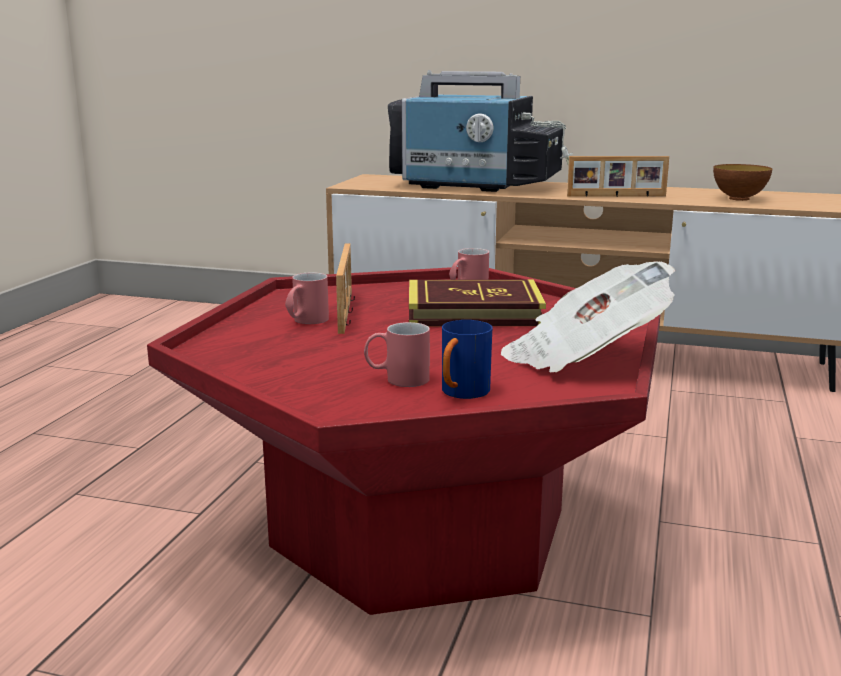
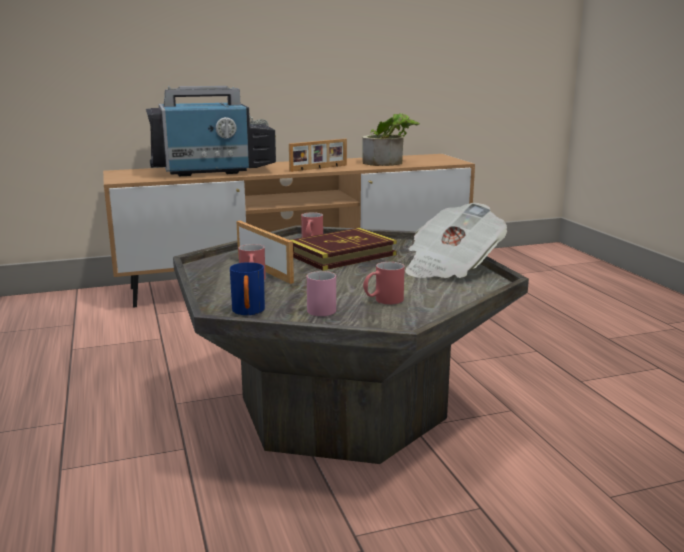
camera: 35 degrees left, 0 degrees up
(307, 369) = (320, 308): none -> pink mug
(418, 528) = (340, 408): red coffee table -> grey coffee table
(461, 394) = (432, 300): blue mug -> blue mug (248, 312)
(739, 199) = (388, 162): bowl -> potted plant

